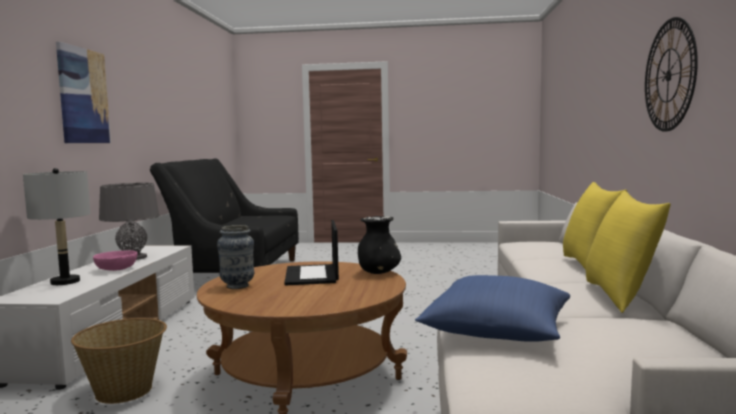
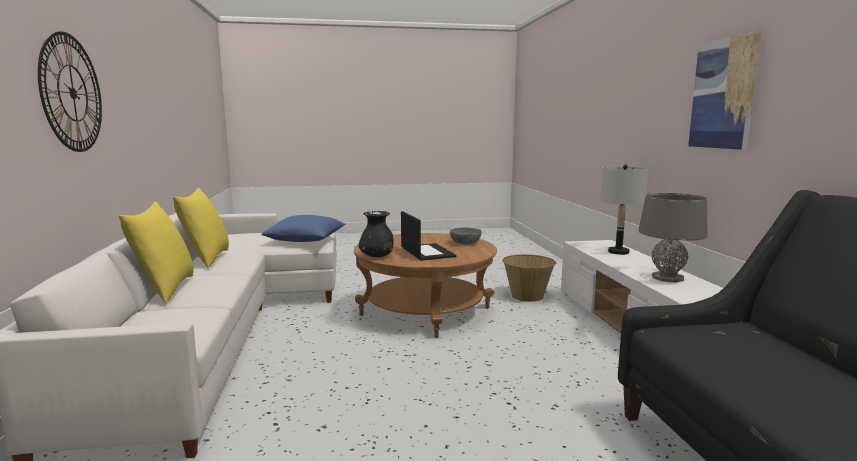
camera: 165 degrees right, 5 degrees up
(116, 269) = (625, 264): pink bowl -> none
(237, 286) = (465, 243): vase -> grey bowl

